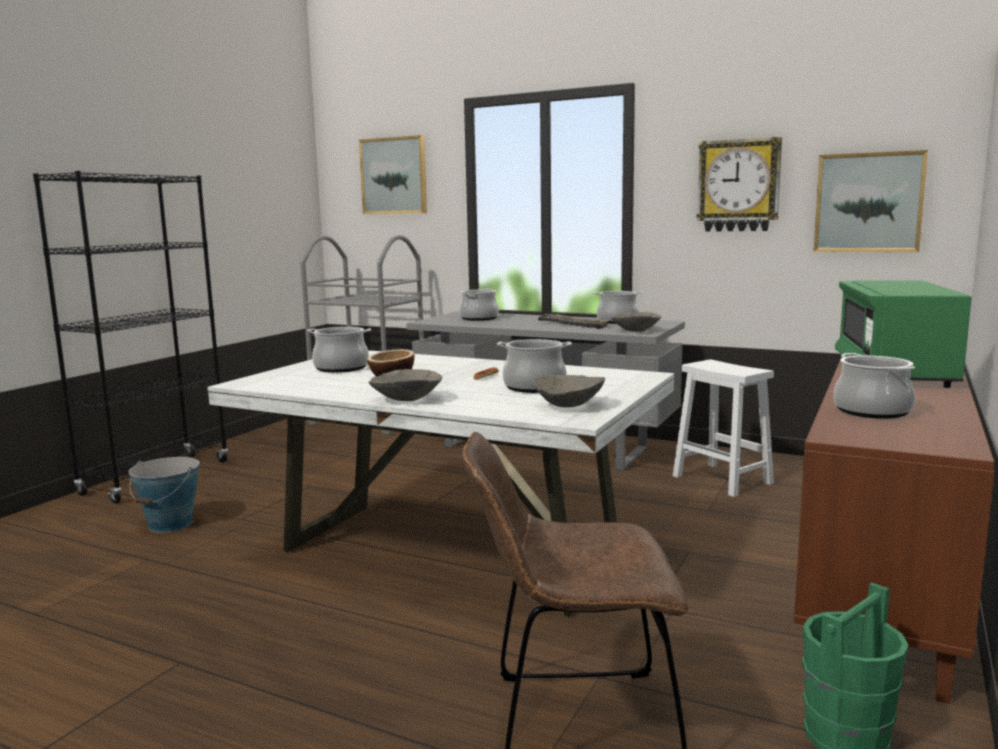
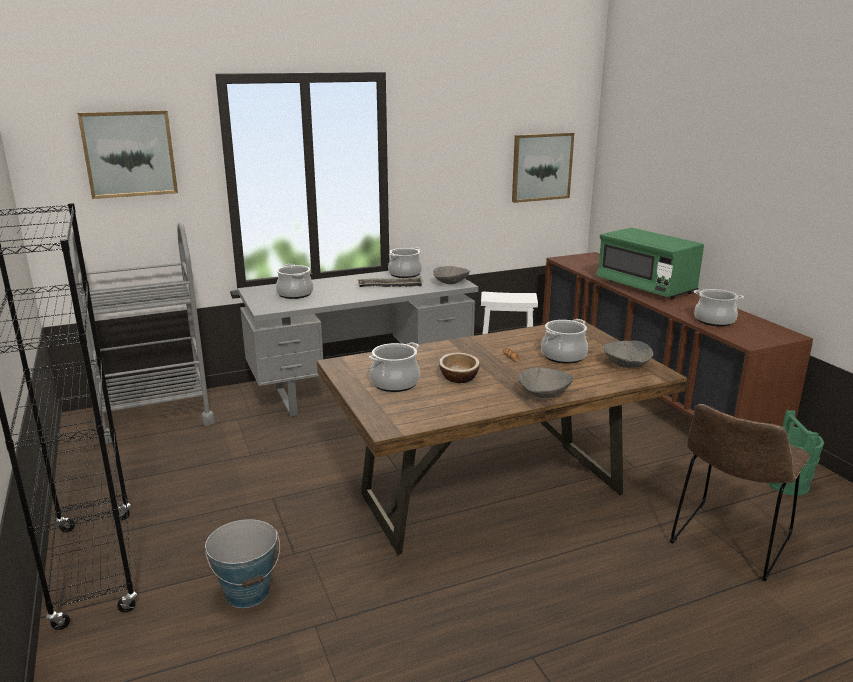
camera: 50 degrees left, 10 degrees up
(452, 554) = (493, 494): white dining table -> brown dining table
(739, 186) = (465, 157): wall clock -> none

